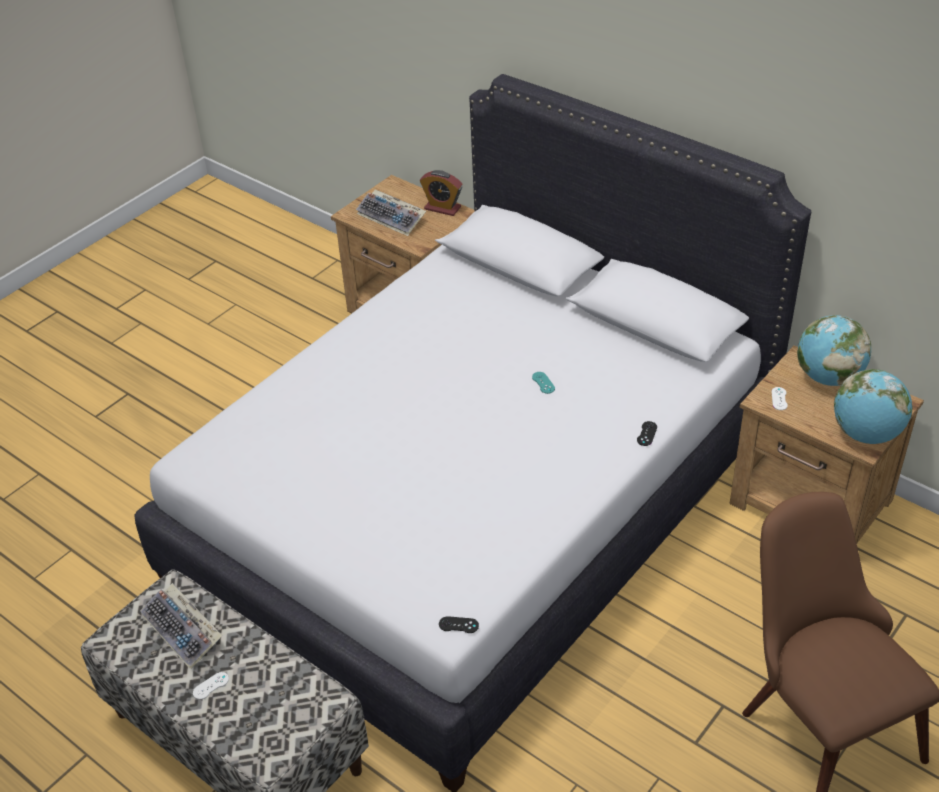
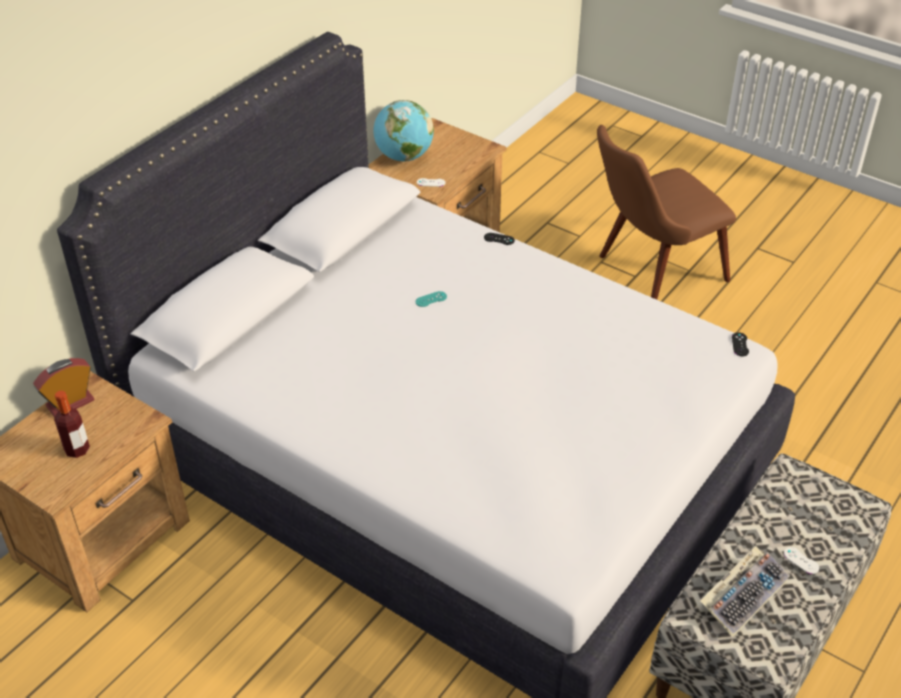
camera: 95 degrees left, 0 degrees up
(392, 217) = (77, 450): keyboard -> bottle
(442, 208) = (70, 403): alarm clock -> alarm clock turned 150 degrees counterclockwise
(866, 434) = (472, 146): globe -> none

